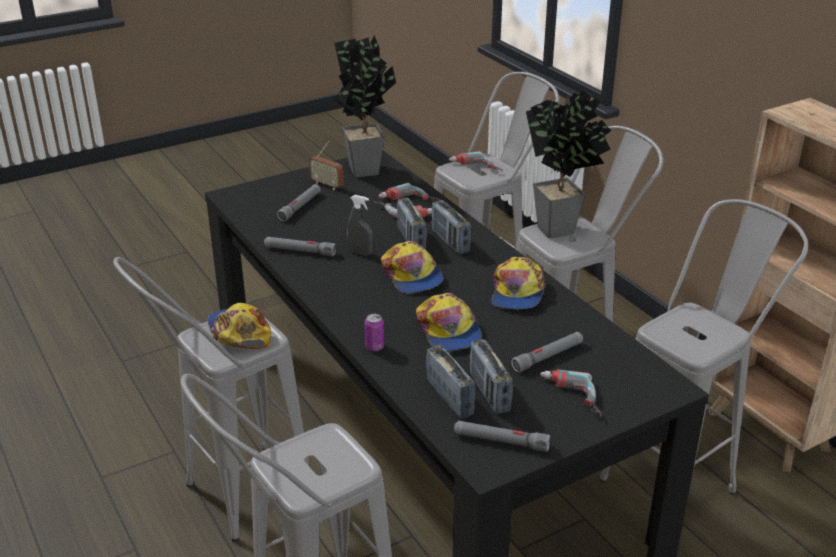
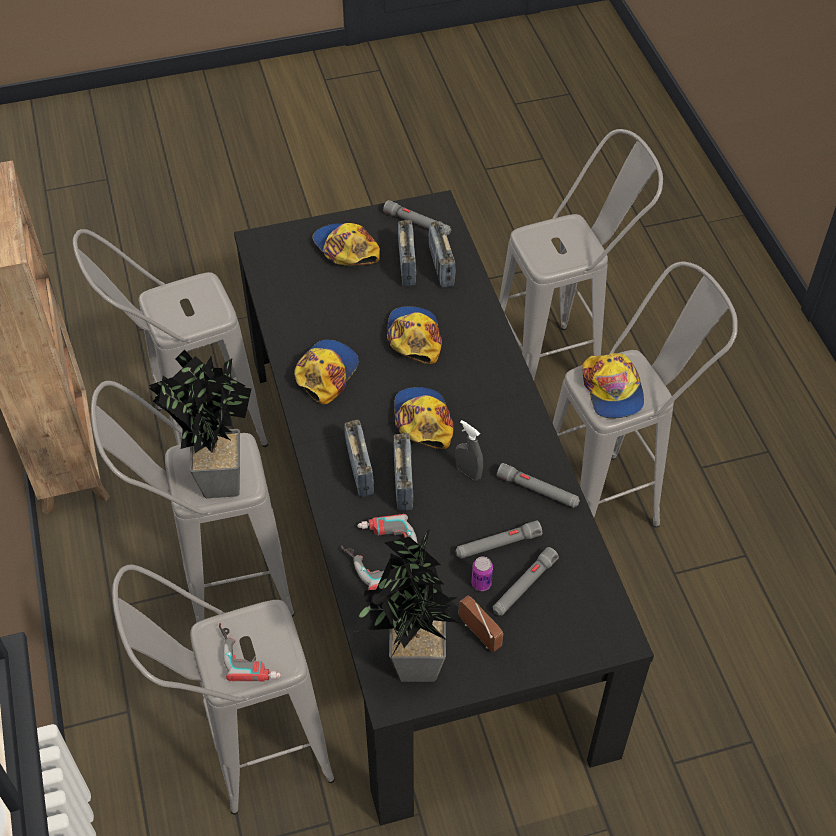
camera: 165 degrees left, 20 degrees up
(374, 347) = (488, 332): can -> can (481, 583)
(548, 356) = (339, 291): grey flashlight -> grey flashlight (498, 544)
(569, 397) = (345, 249): power drill -> cap

